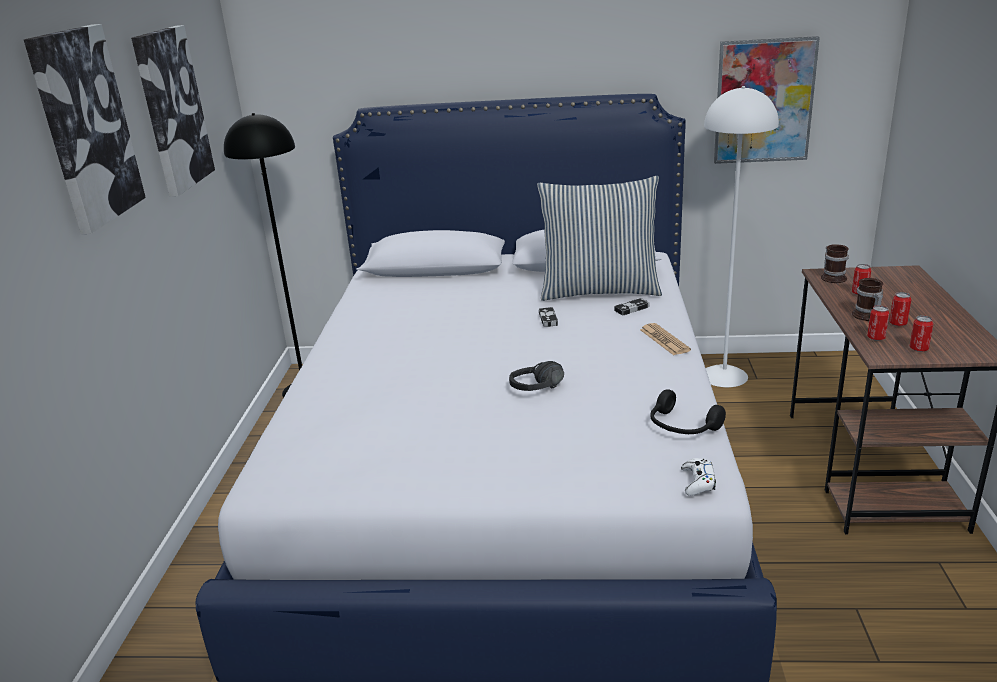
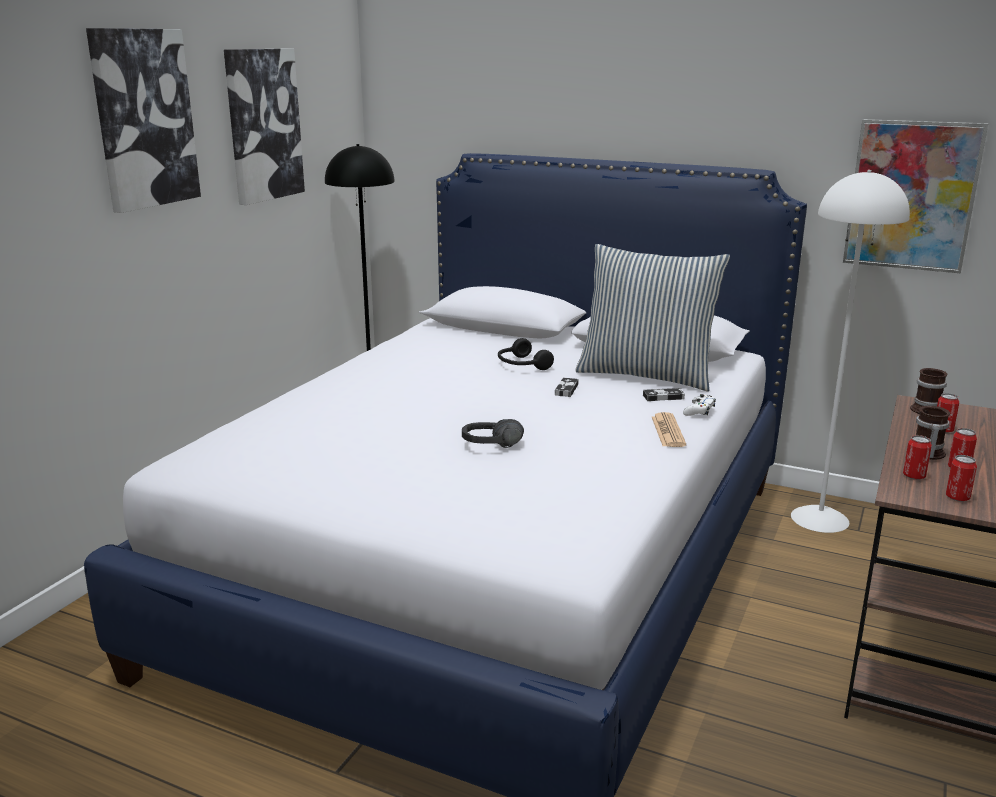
camera: 20 degrees right, 5 degrees down
(682, 427) = (601, 510): black headphones -> black headphones (521, 365)
(698, 482) = (564, 562): white game controller -> white game controller (699, 411)

